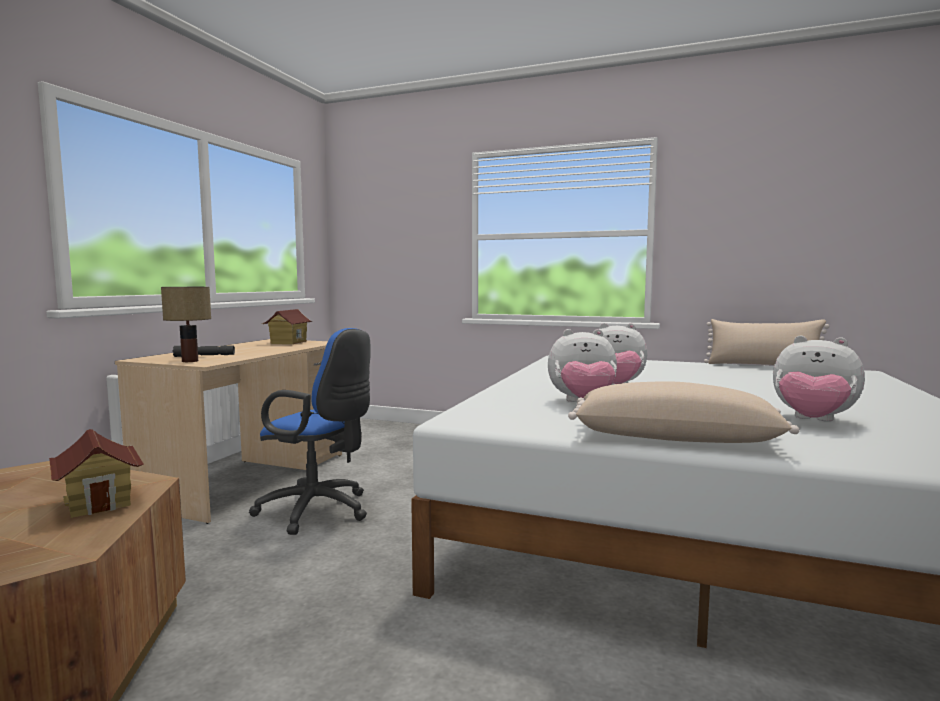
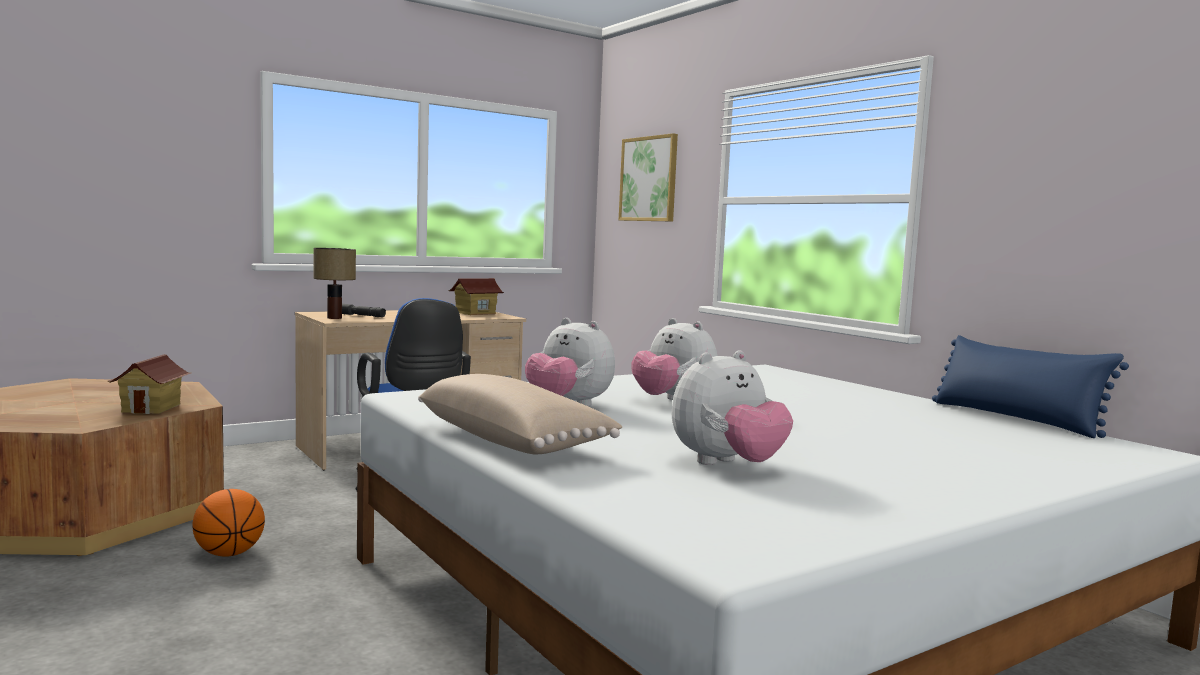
camera: 35 degrees right, 0 degrees up
(283, 644) = (229, 554): none -> basketball
(392, 221) = (649, 179): none -> picture
(763, 366) = (1015, 419): beige pillow -> blue pillow
(812, 421) = (727, 465): plush toy -> plush toy turned 105 degrees counterclockwise

